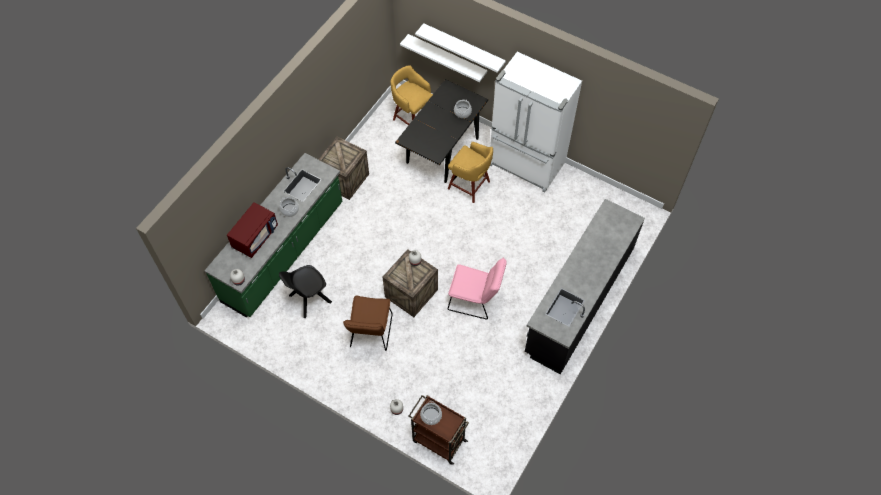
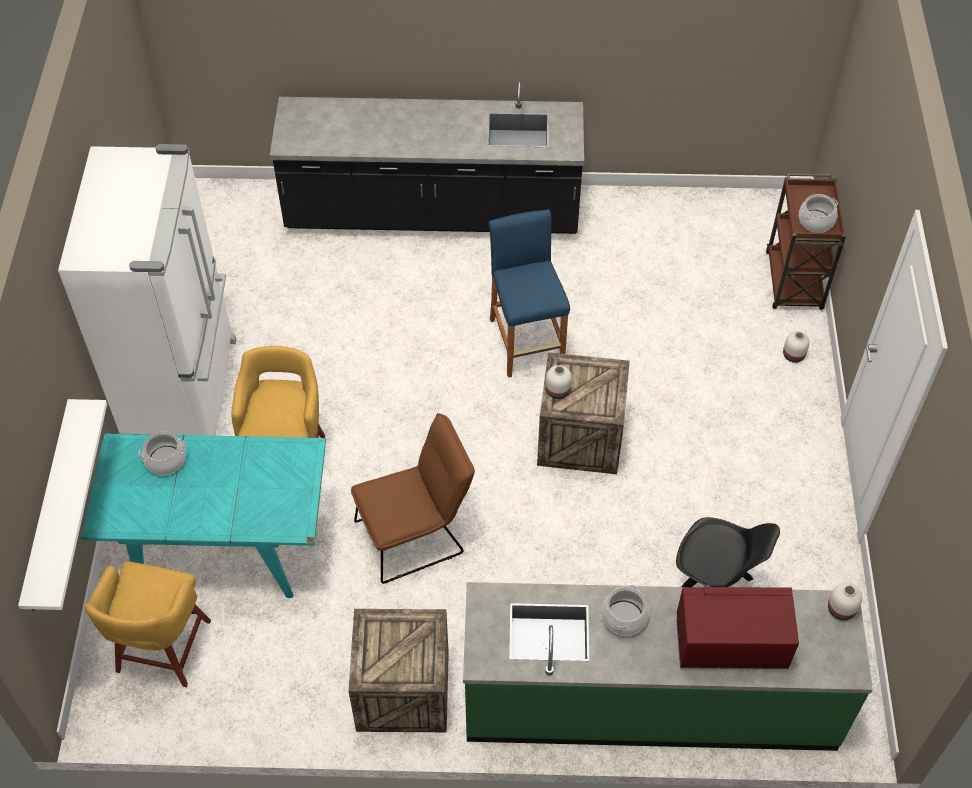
camera: 120 degrees left, 5 degrees down
(370, 334) = (700, 458): brown chair -> brown chair (416, 535)
(442, 151) = (224, 547): black dining table -> turquoise dining table
(464, 47) = (42, 432): white shelf -> none
(475, 300) = (526, 342): pink chair -> blue stool

